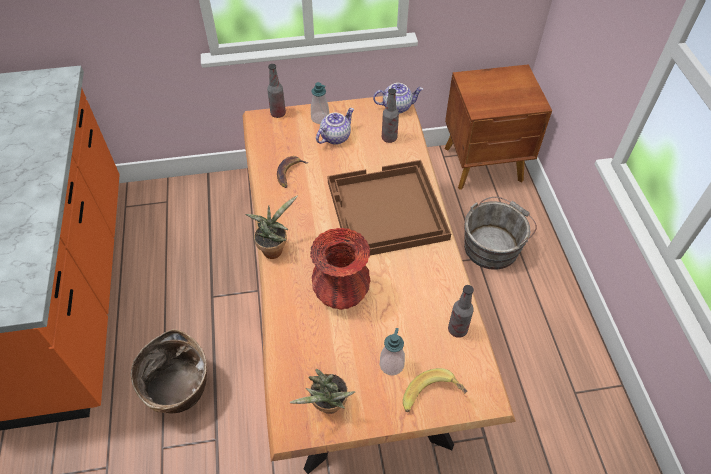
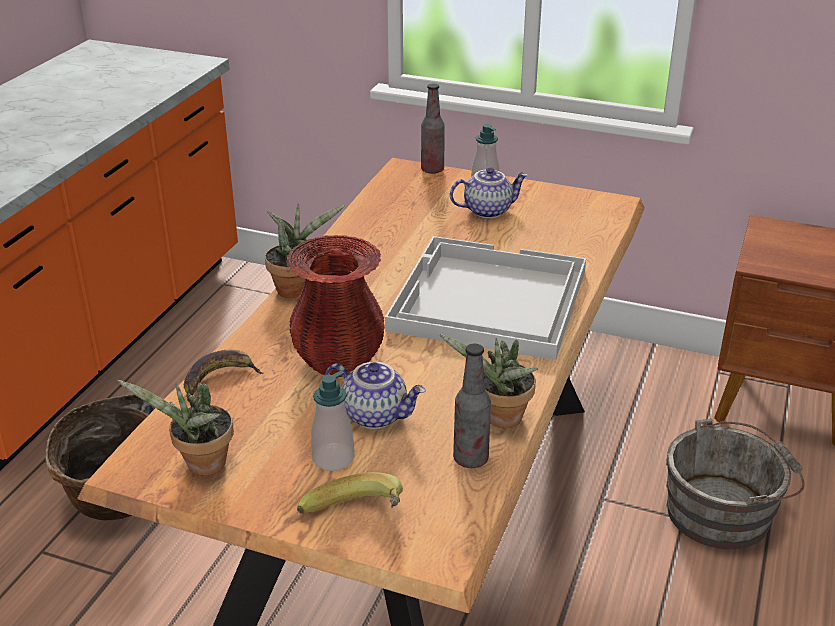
camera: 30 degrees right, 20 degrees down
(289, 172) = (390, 226): banana -> banana (219, 377)
(386, 211) = (487, 301): brown tray -> white tray
(389, 138) = (565, 232): bottle -> none
(397, 106) = (608, 205): teapot -> teapot (376, 415)
(452, 295) = (499, 419): none -> potted plant

